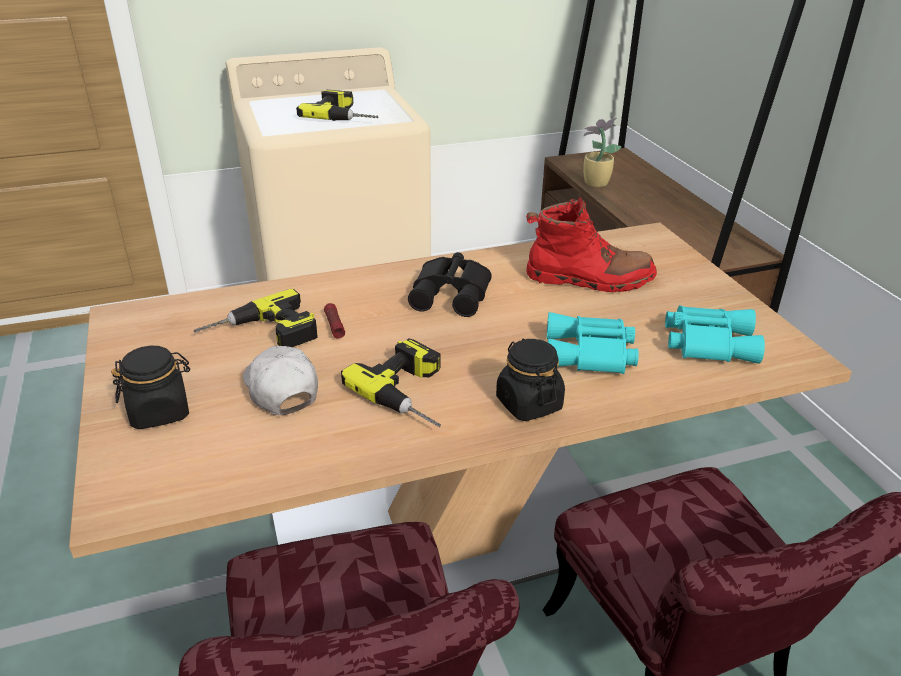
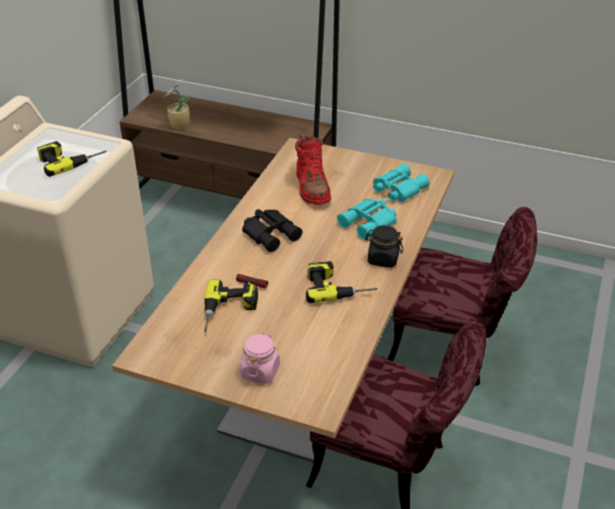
camera: 50 degrees left, 5 degrees up
(160, 411) = (260, 371): black jar -> pink jar
(280, 389) = (287, 325): white cap -> none
(589, 279) = (312, 188): red boot -> red boot turned 120 degrees clockwise

